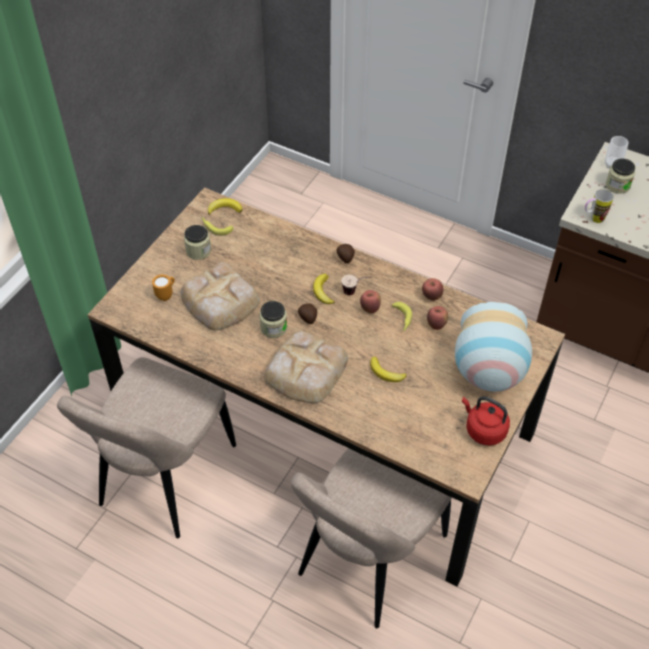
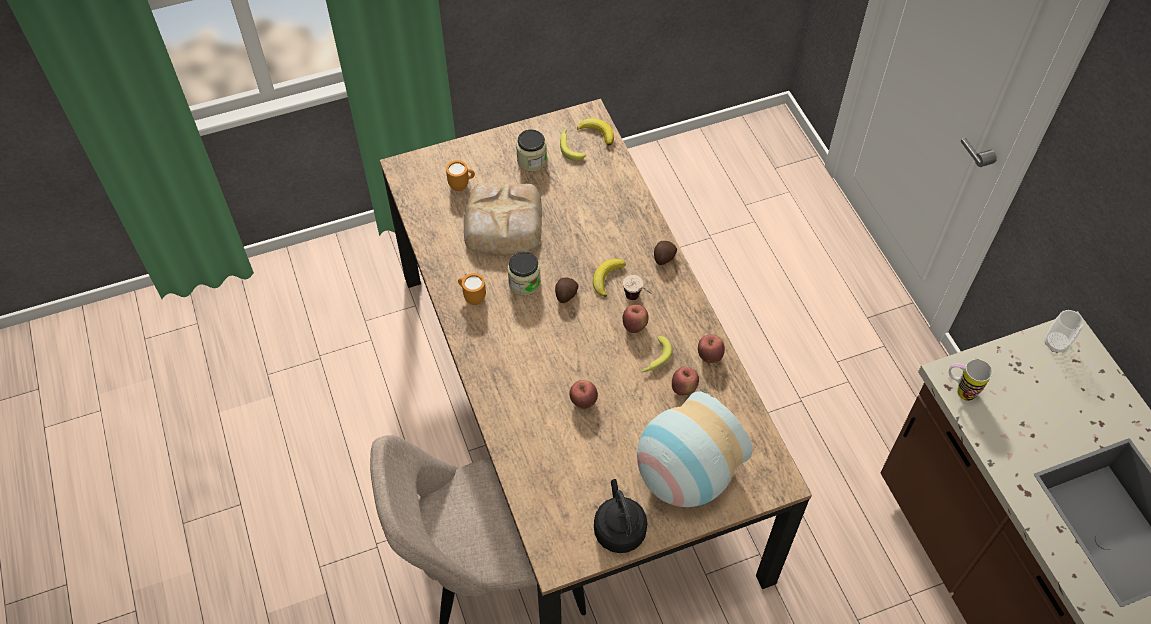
camera: 40 degrees right, 5 degrees up
(164, 480) = (388, 367): beige chair -> none
(248, 359) = (472, 297): none -> orange mug
(304, 371) = (510, 345): bread -> none
(386, 373) = (583, 401): banana -> apple
(483, 430) = (619, 528): red kettle -> black kettle
(617, 185) = (1035, 371): jar -> none

